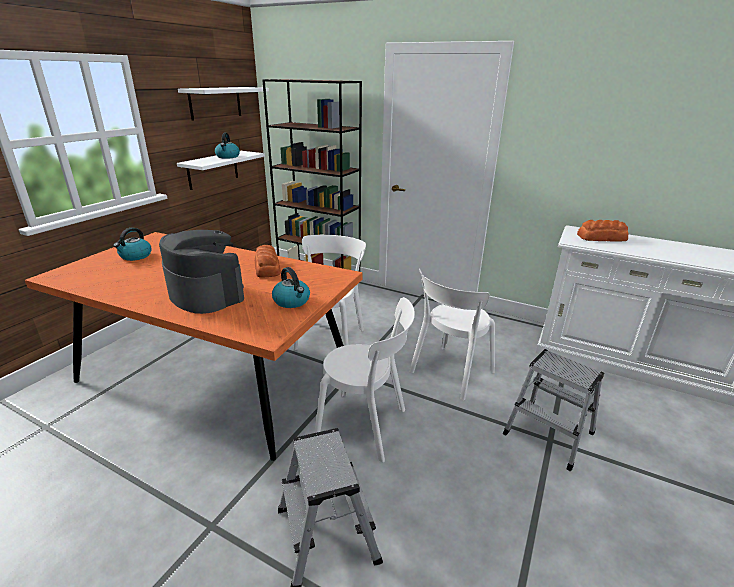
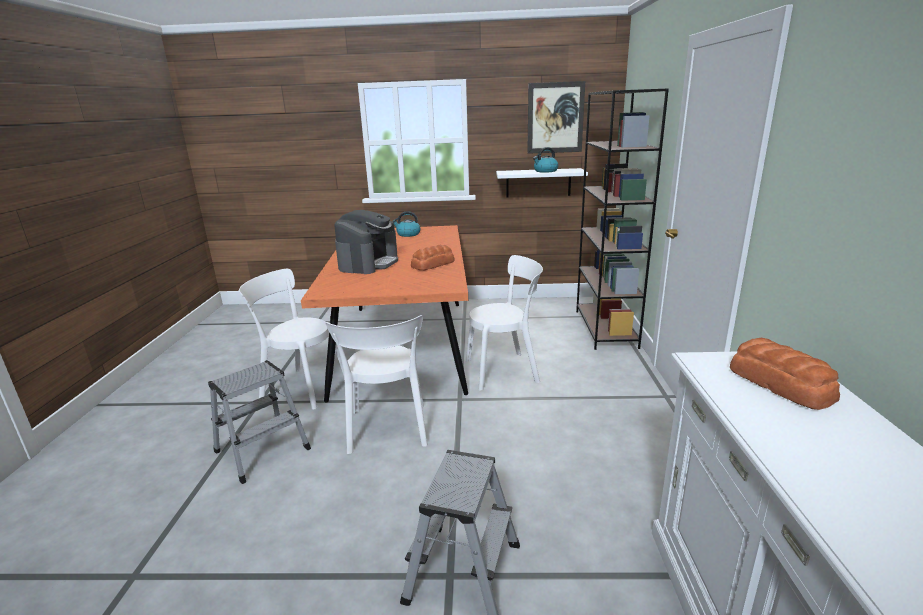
camera: 65 degrees right, 5 degrees down
(215, 103) = (555, 118): white shelf -> picture
(292, 301) = (380, 285): kettle -> none
(449, 373) = (516, 460): white chair -> white chair (301, 387)

